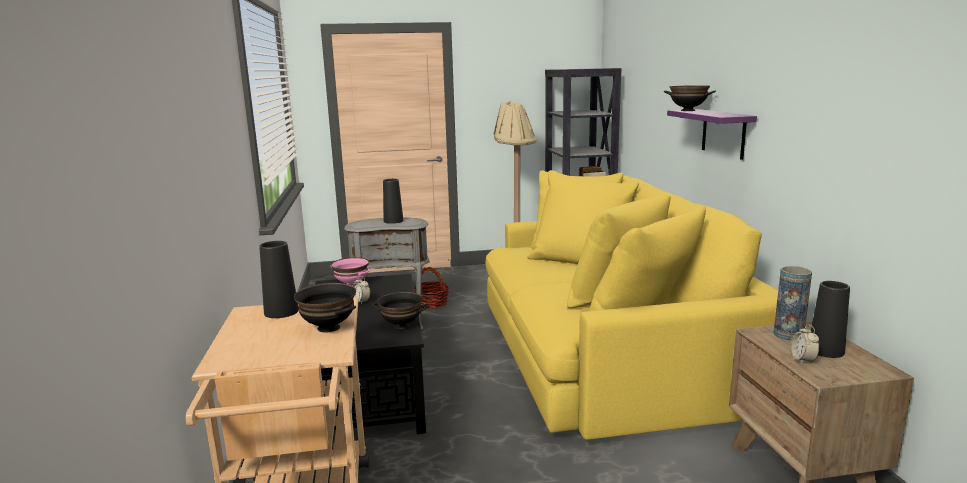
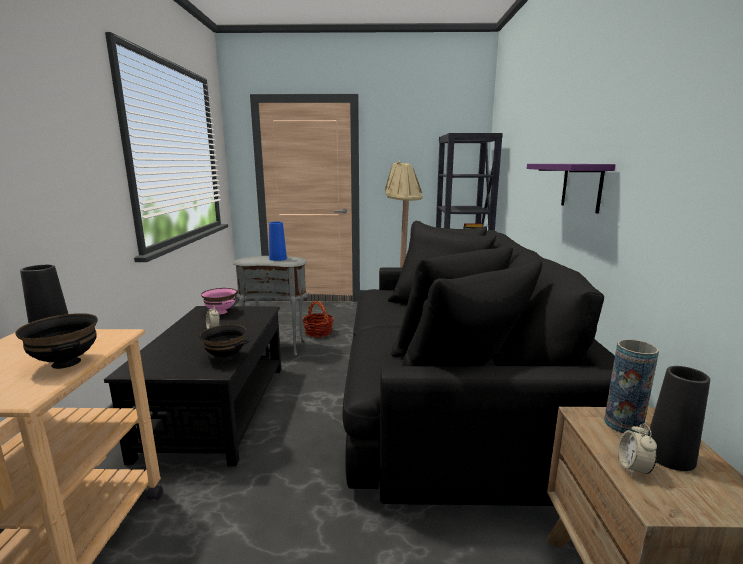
camera: 10 degrees right, 0 degrees up
(393, 221) = (278, 258): black vase -> blue vase
(605, 354) = (449, 400): yellow sofa -> black sofa
(687, 110) = (546, 163): black bowl -> none

